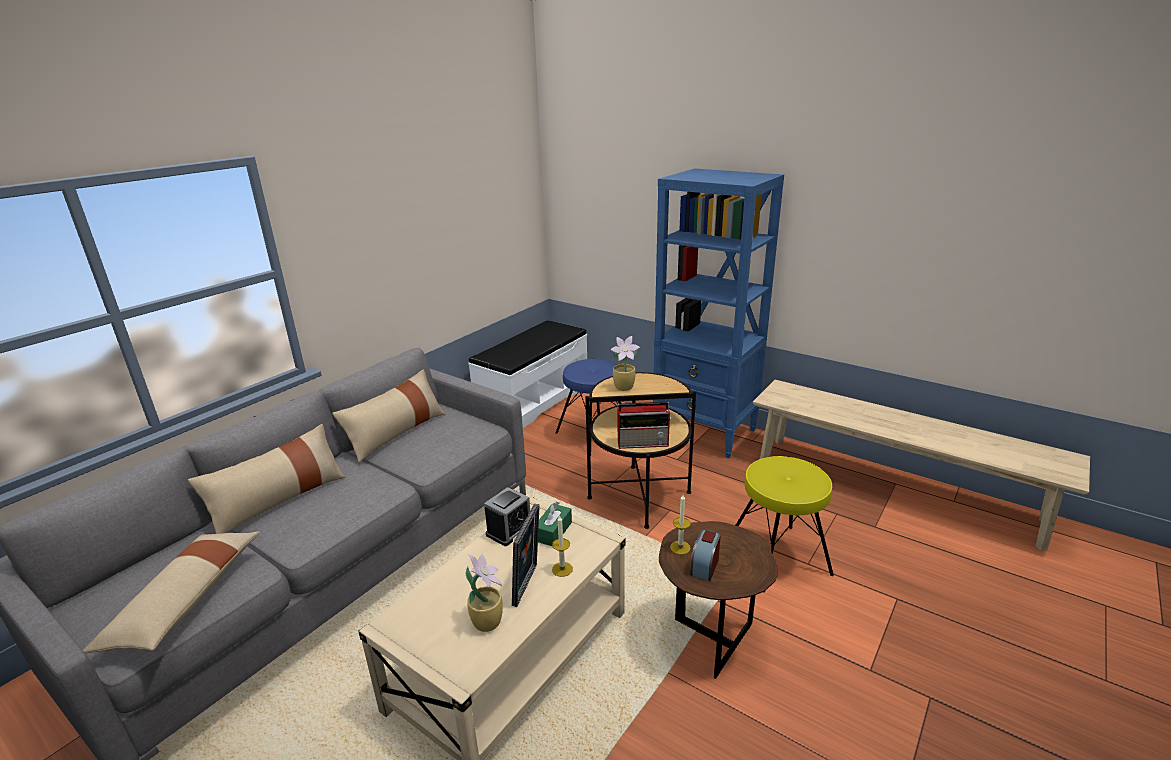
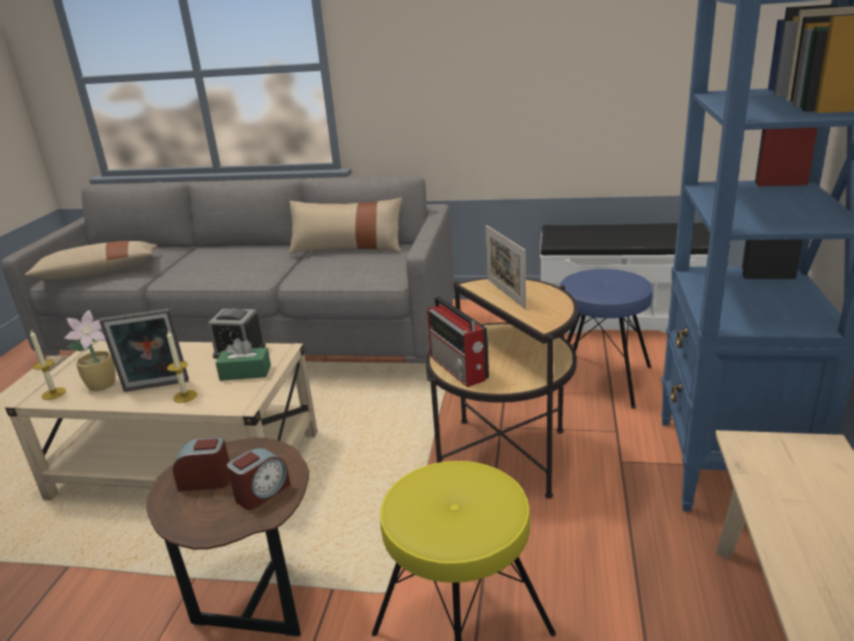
camera: 65 degrees right, 0 degrees up
(279, 500) = (220, 251): beige pillow -> none
(625, 387) = (505, 293): potted plant -> picture frame
(680, 547) = (237, 453): candle -> candle (54, 393)
(733, 543) = (262, 492): none -> alarm clock

